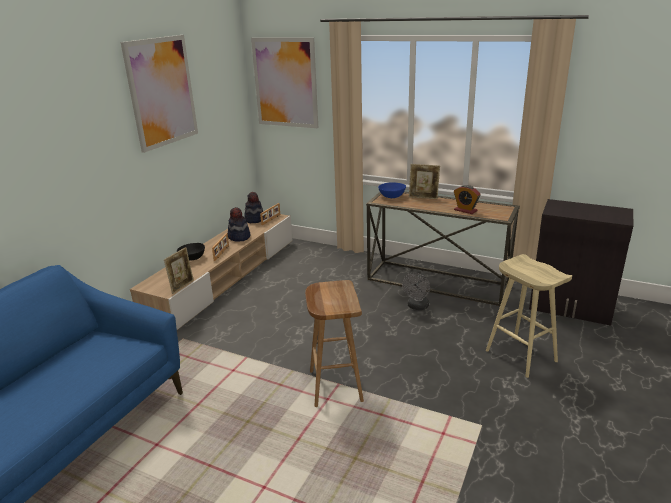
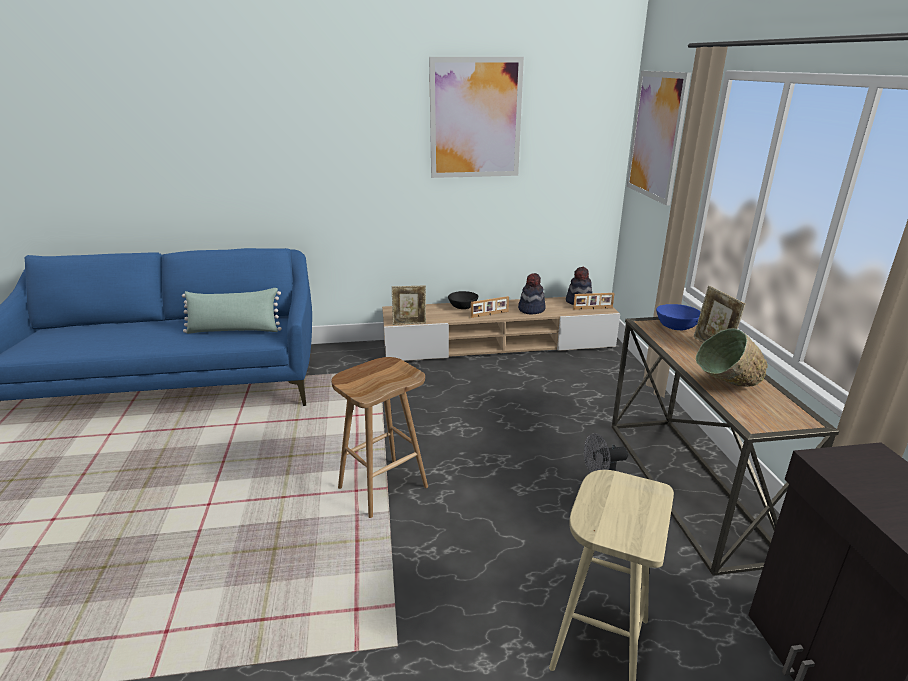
camera: 55 degrees right, 0 degrees up
(87, 364) = (234, 330): none -> green pillow
(465, 210) = (726, 388): alarm clock -> green bowl

